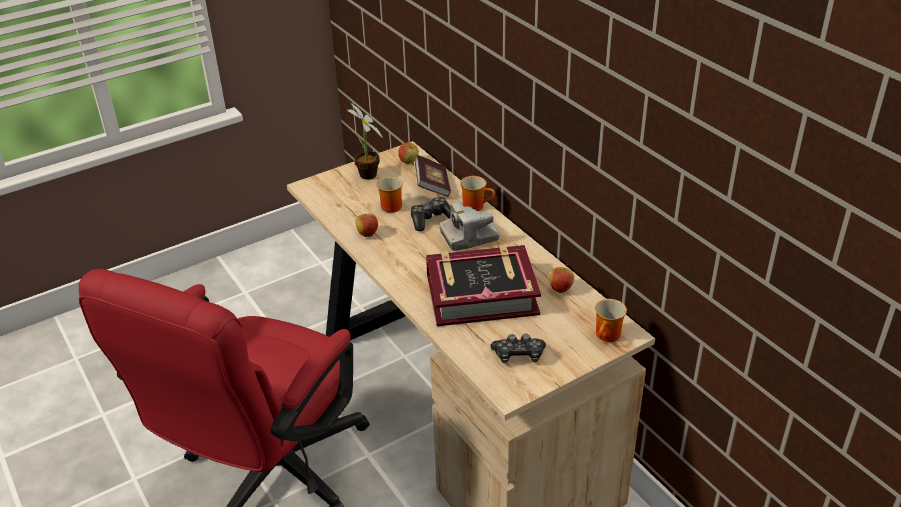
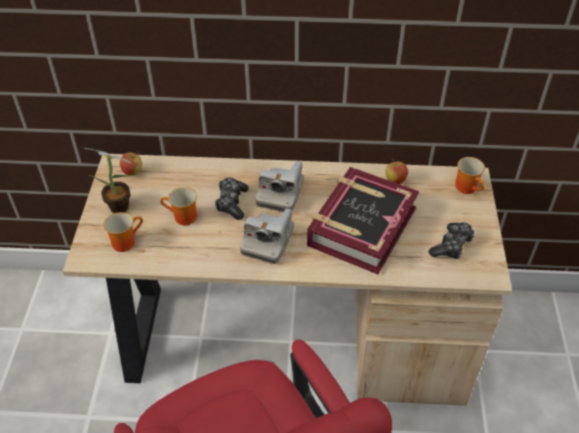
camera: 55 degrees left, 10 degrees up
(367, 234) = (208, 253): apple -> none
(410, 255) = (268, 241): none -> camera
(432, 186) = (185, 176): book -> none
(476, 205) = (242, 167): mug -> mug (125, 241)

